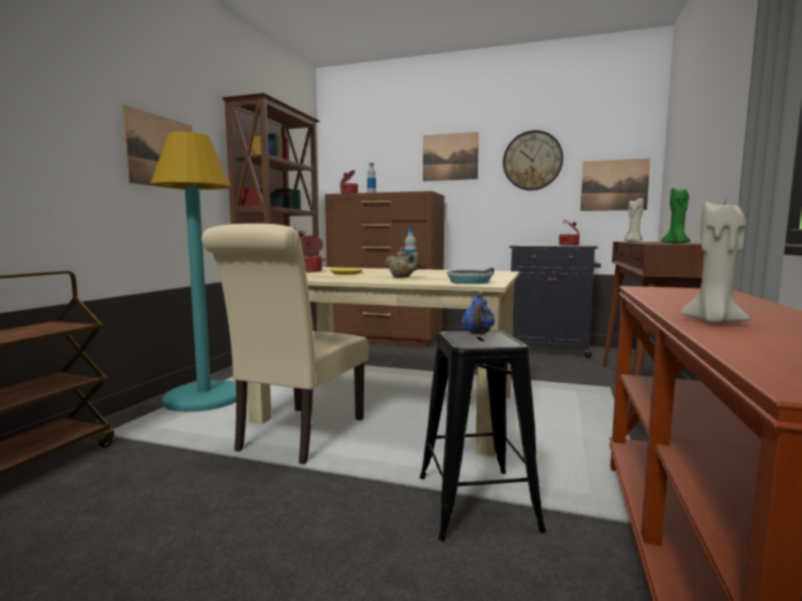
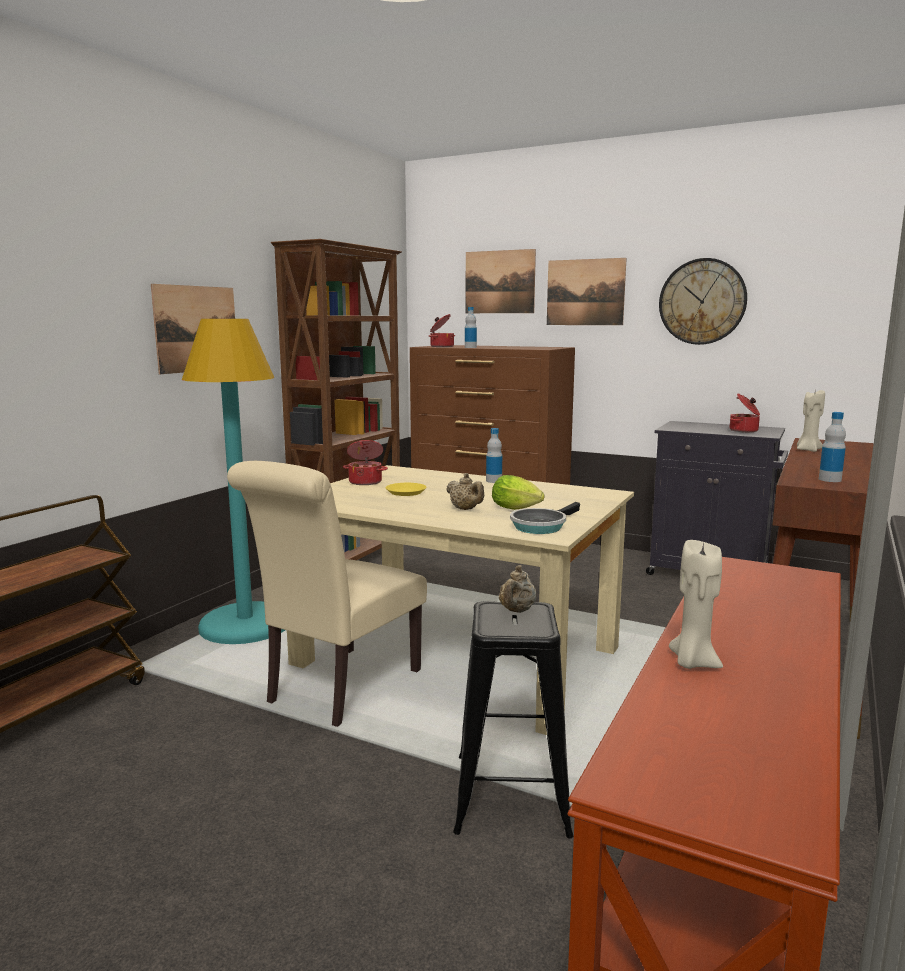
camera: 10 degrees right, 5 degrees up
(444, 277) = (518, 509): none -> lettuce
(477, 334) = (516, 611): blue teapot -> beige teapot
(614, 185) = (821, 342): picture -> picture (499, 282)
(676, 243) = (830, 479): green candle -> bottle

